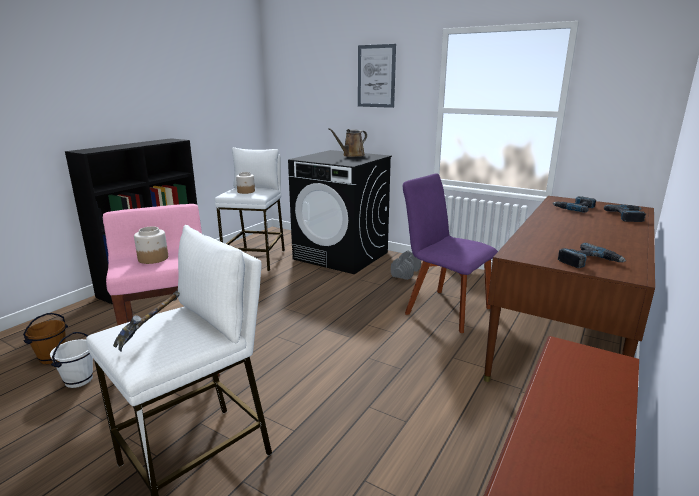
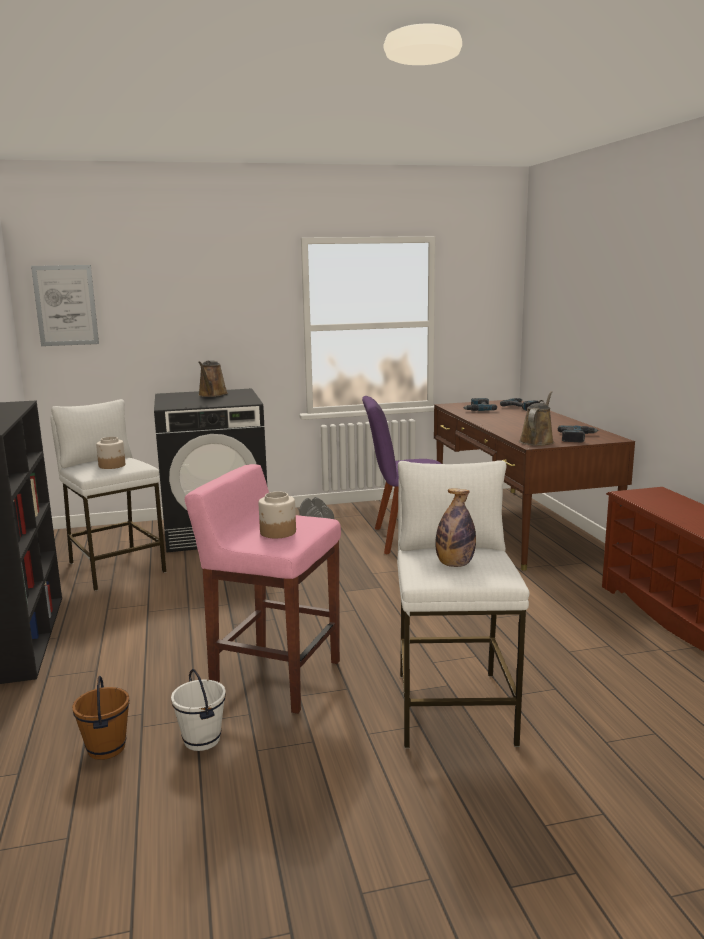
camera: 45 degrees left, 5 degrees down
(153, 333) = (454, 564): hammer -> bottle
(376, 76) = (218, 292): picture -> picture (66, 305)
(531, 252) = (537, 441): none -> brown watering can

